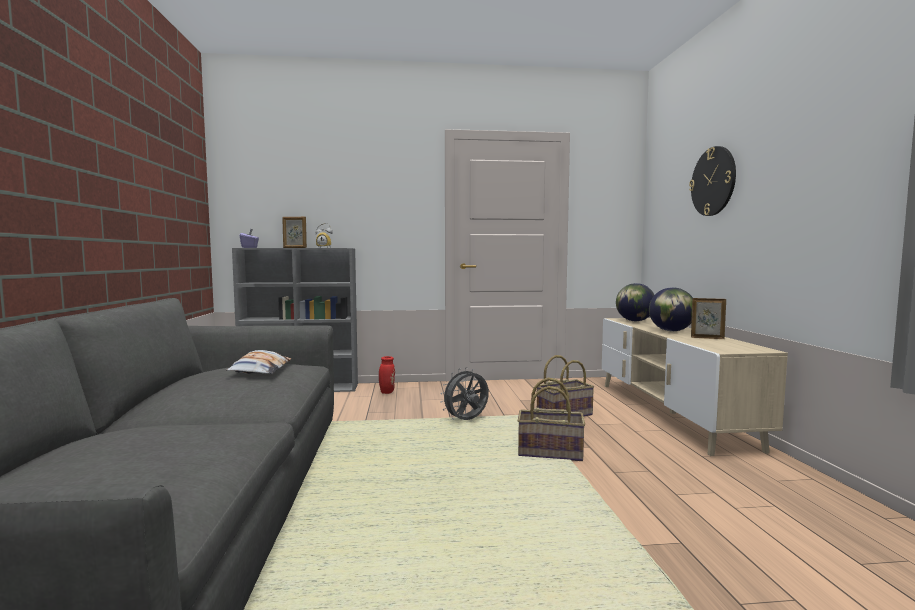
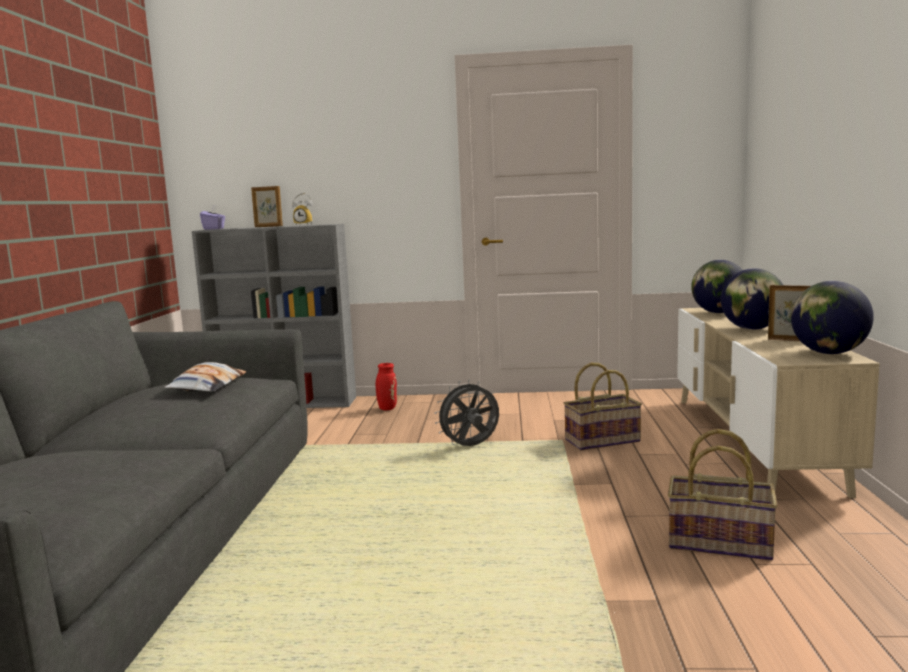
camera: 10 degrees right, 5 degrees up
(550, 452) = (557, 488): basket -> basket (720, 542)
(713, 181) = (816, 114): wall clock -> none
(745, 346) = (829, 353): none -> globe

